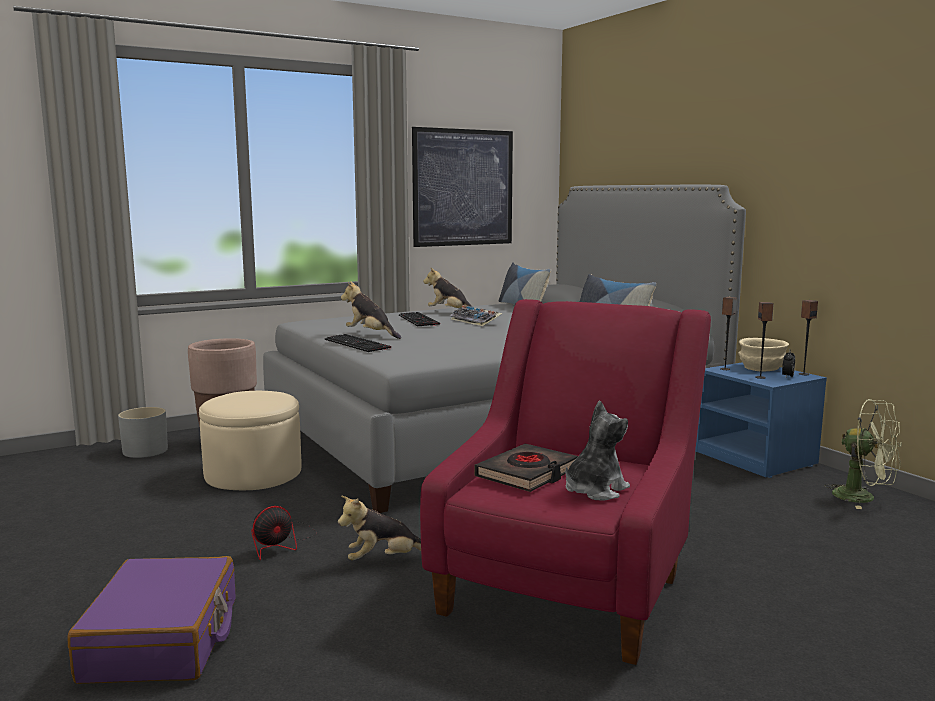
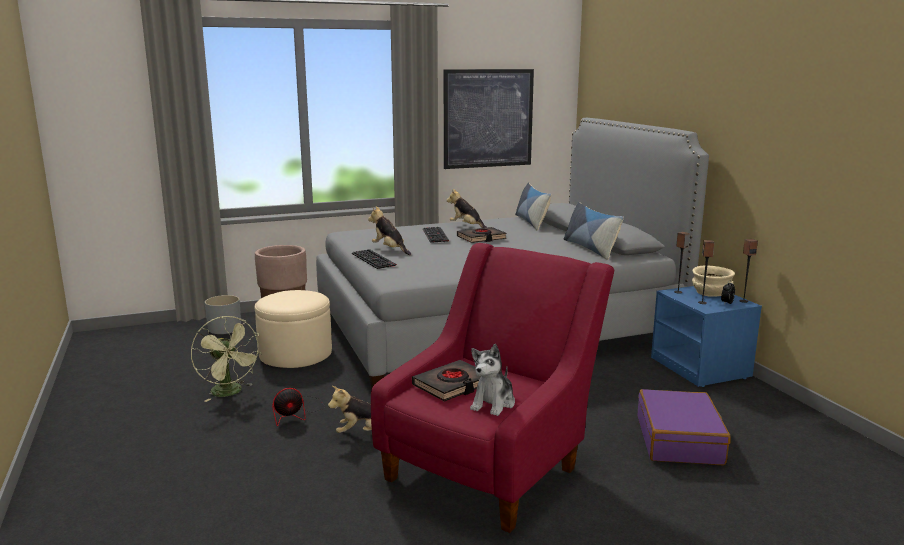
camera: 10 degrees right, 5 degrees up
(163, 640) = (196, 480): purple suitcase -> purple suitcase (679, 440)
(476, 321) = (481, 238): keyboard -> black book
(594, 490) = (493, 403): plush toy -> plush toy turned 150 degrees clockwise
(863, 498) = (772, 412): green fan -> green fan (230, 393)

